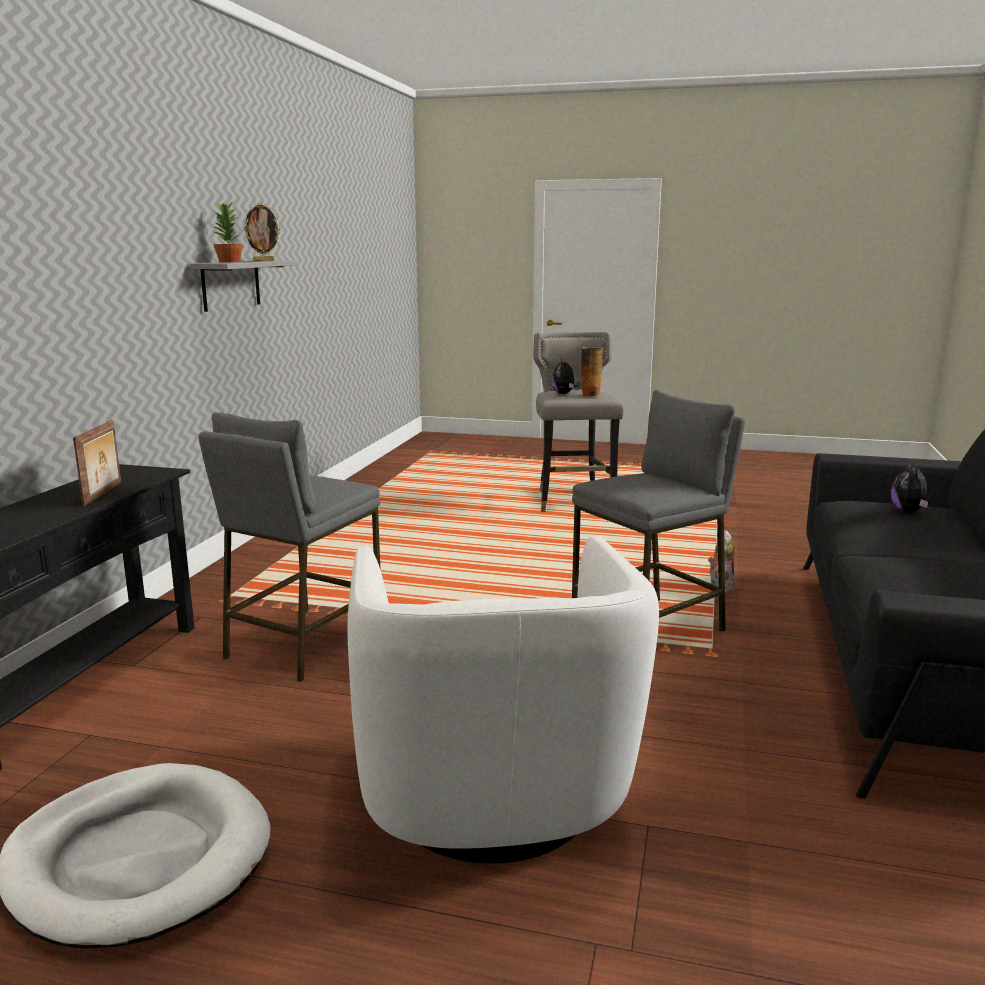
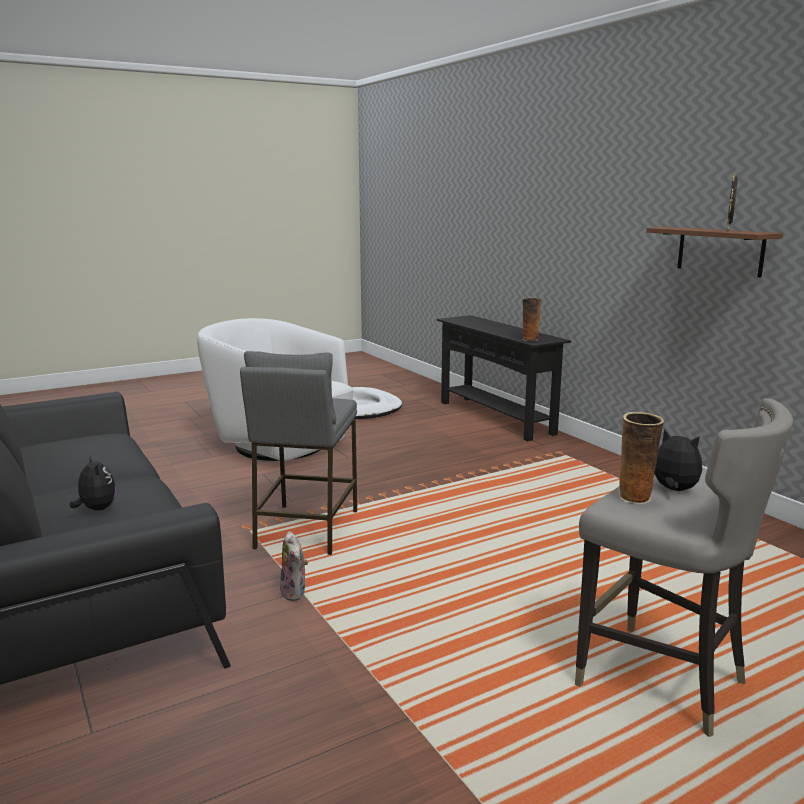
camera: 135 degrees right, 0 degrees up
(104, 493) = (507, 333): picture frame -> none
(145, 476) = (529, 339): none -> vase
(229, 262) = (686, 228): potted plant -> none
(231, 284) = (720, 251): grey shelf -> brown shelf
(303, 643) = (465, 453): grey stool -> none

